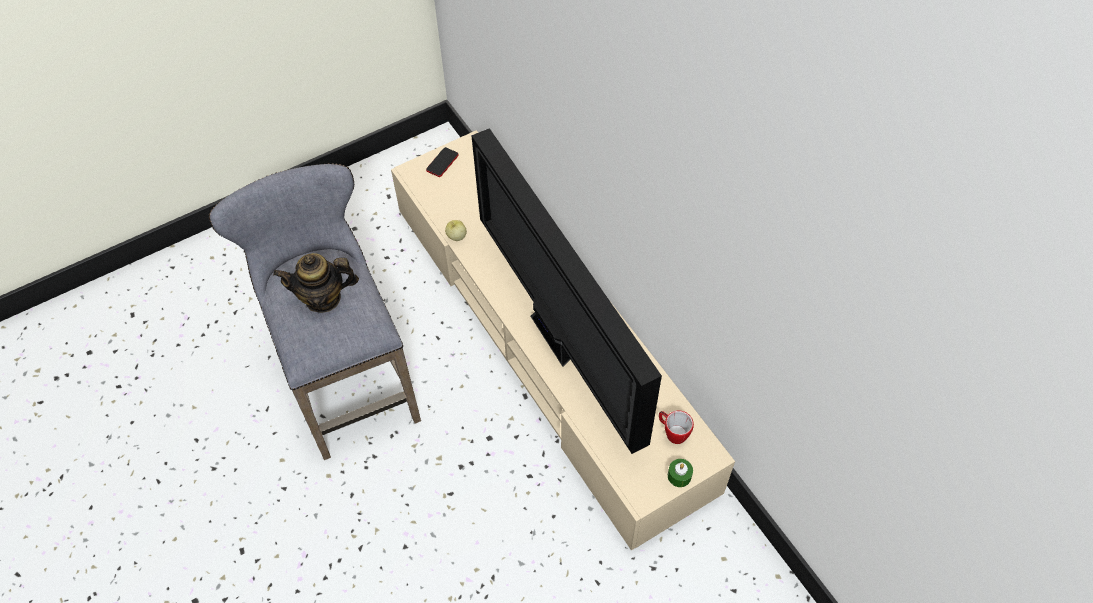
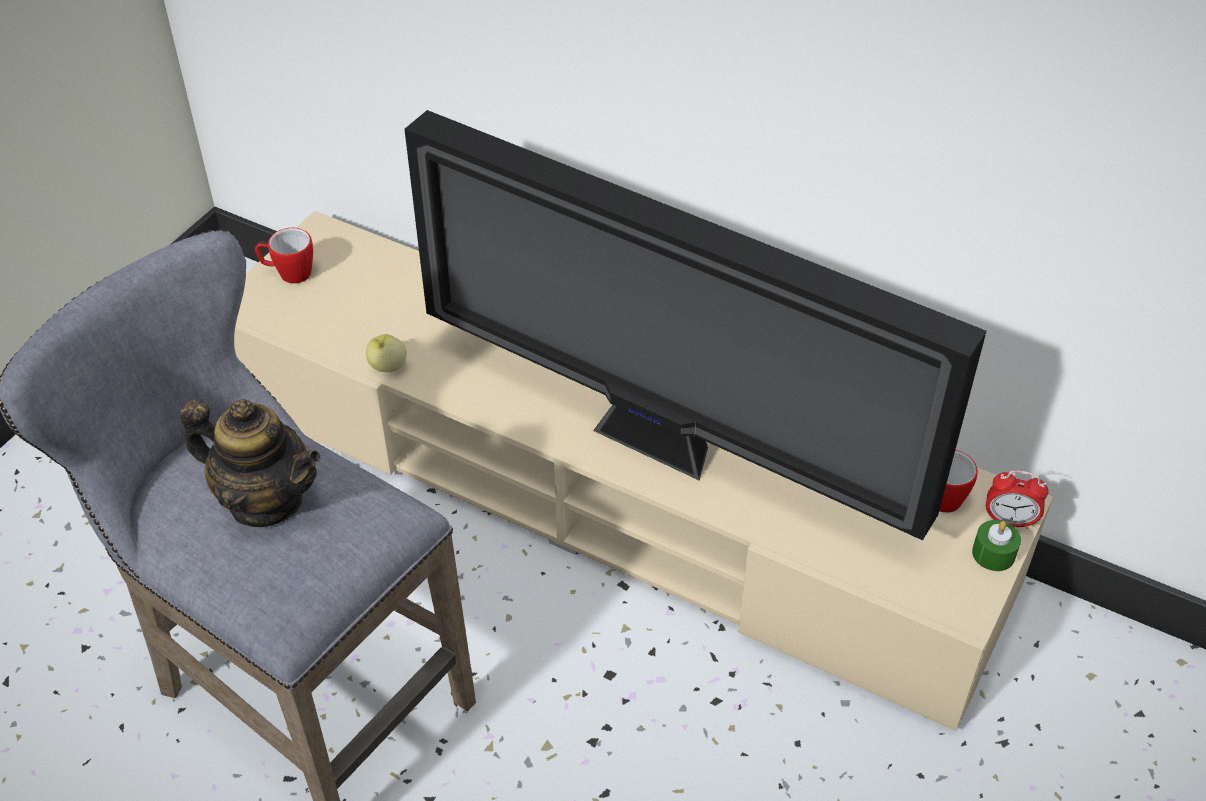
camera: 30 degrees left, 10 degrees down
(323, 298) = (265, 500): teapot -> teapot turned 120 degrees counterclockwise
(442, 162) = (288, 273): phone -> mug
(701, 463) = (1009, 521): none -> alarm clock

